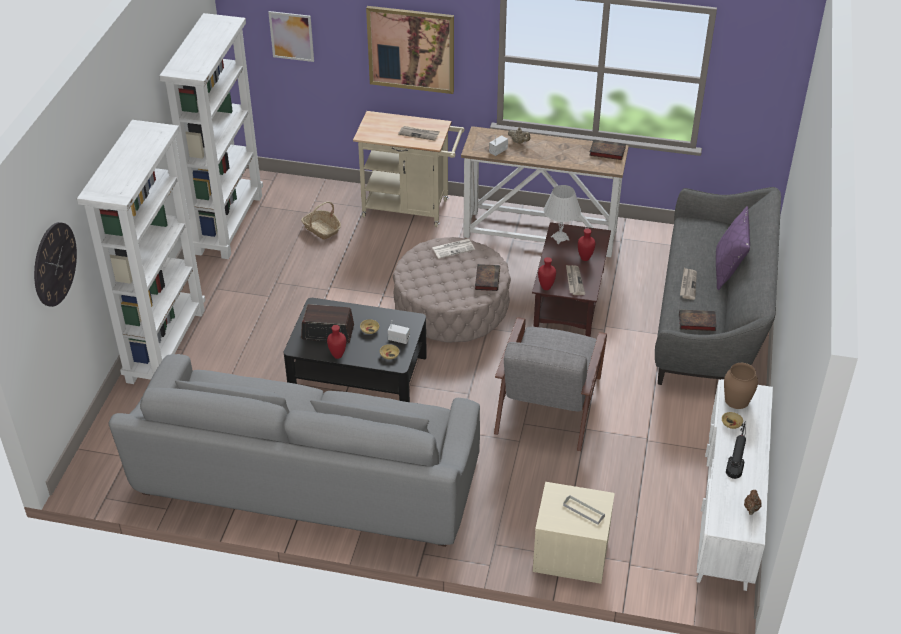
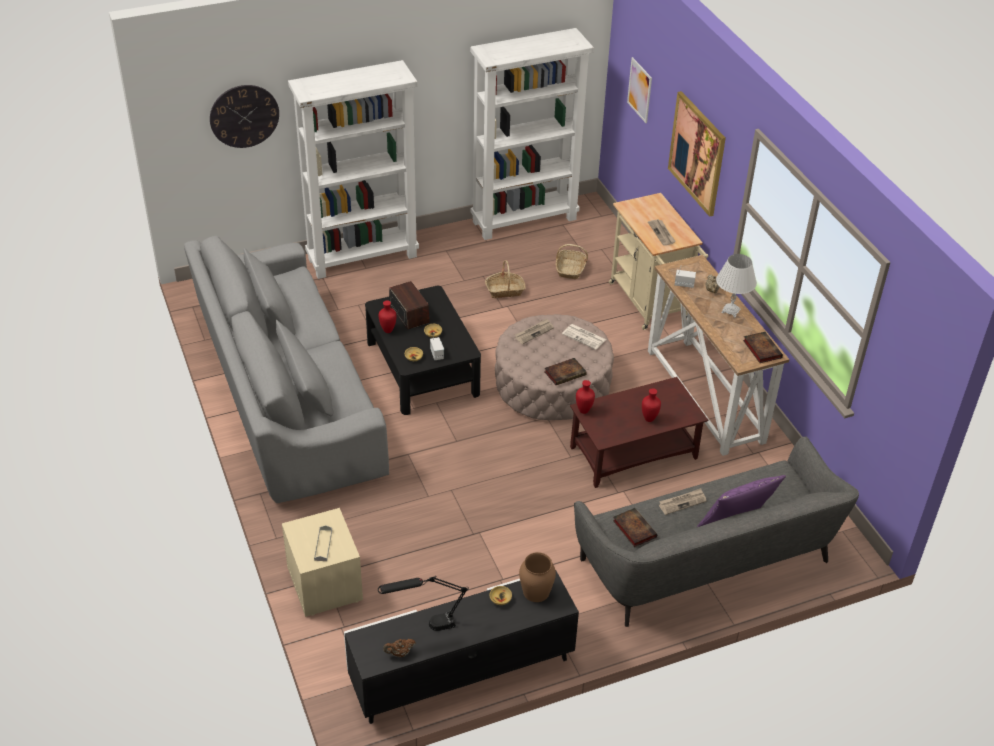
camera: 55 degrees right, 0 degrees up
(309, 278) = (505, 290): none -> basket
(548, 402) = (490, 495): grey armchair -> none
(560, 238) = (660, 392): white table lamp -> white table lamp (731, 311)
(574, 281) = (610, 424): newspaper -> newspaper (534, 332)
(728, 508) = (461, 671): white tv stand -> black tv stand

